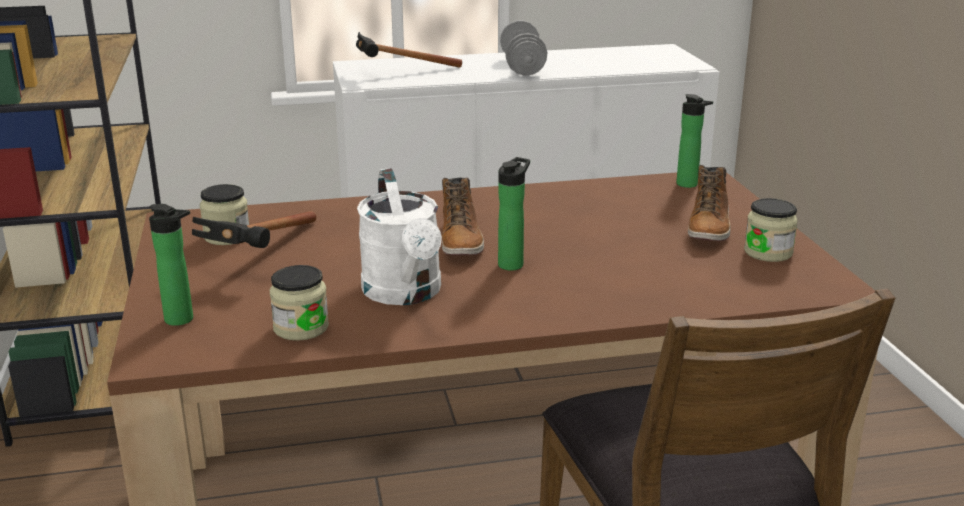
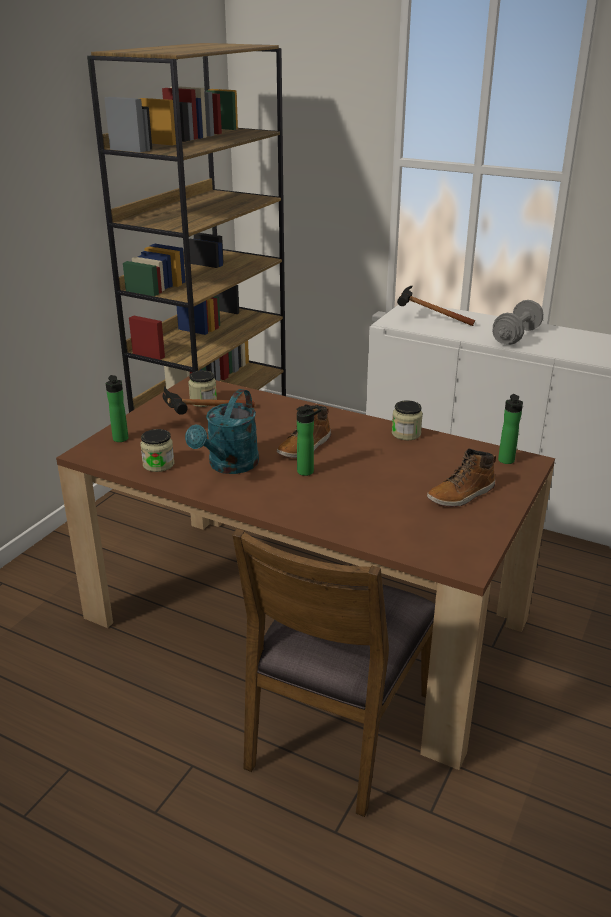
camera: 40 degrees right, 5 degrees up
(405, 294) = (229, 466): white watering can -> turquoise watering can
(768, 252) = (467, 526): jar -> jar (406, 434)

